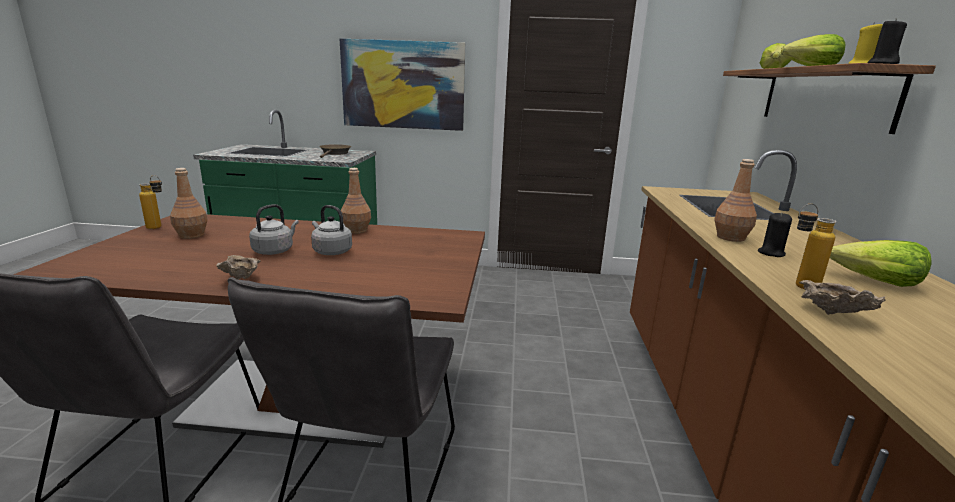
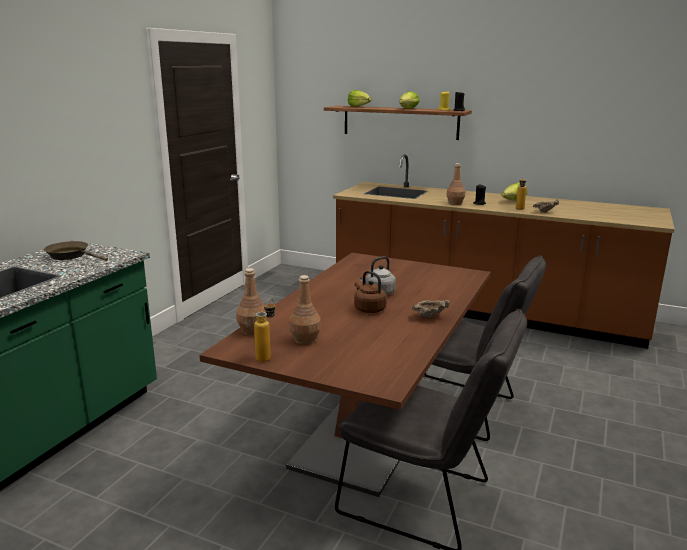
camera: 70 degrees left, 0 degrees up
(275, 251) = (368, 309): grey kettle -> brown kettle
(357, 230) = (328, 284): brown bottle -> brown bottle (252, 331)
(403, 85) = (81, 152): picture -> none

